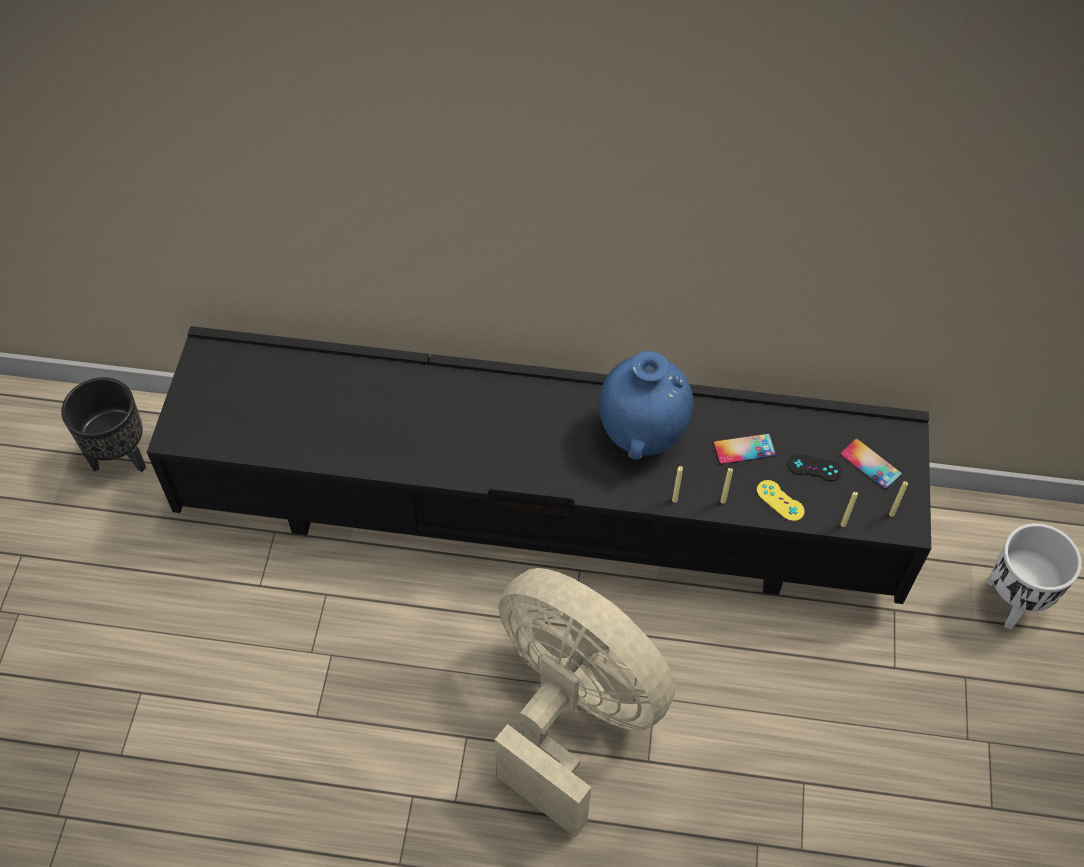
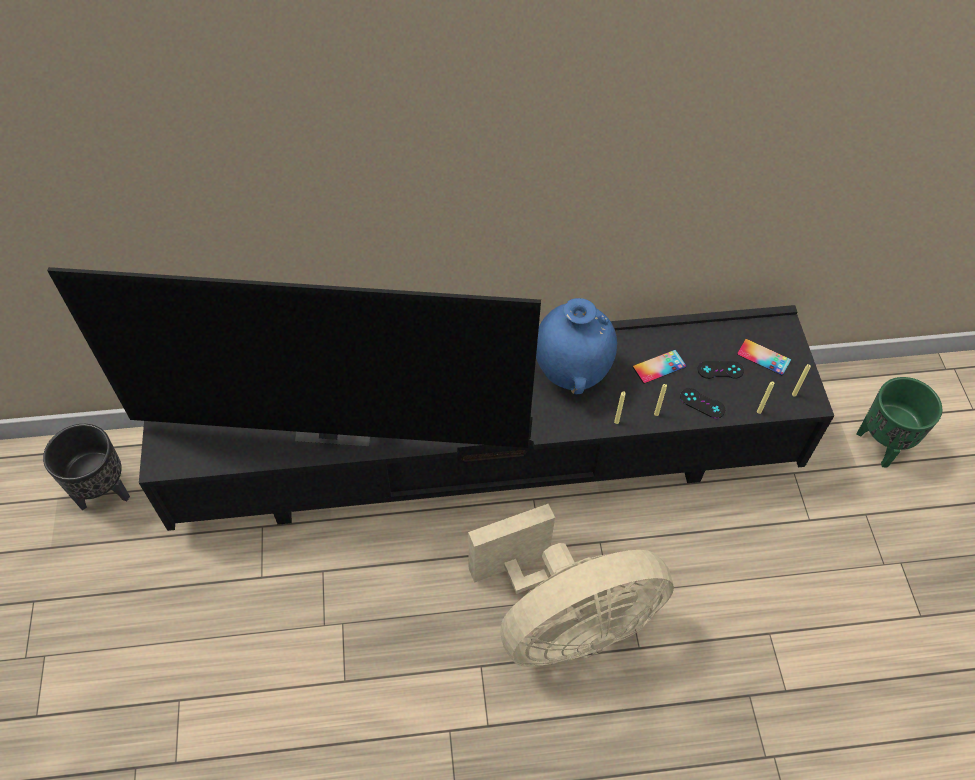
camera: 15 degrees left, 0 degrees up
(368, 433) = (336, 422): none -> television
(572, 713) = (563, 622): beige fan -> beige fan turned 135 degrees clockwise
(780, 501) = (702, 403): yellow game controller -> black game controller
(1013, 601) = (882, 444): white planter -> green planter

